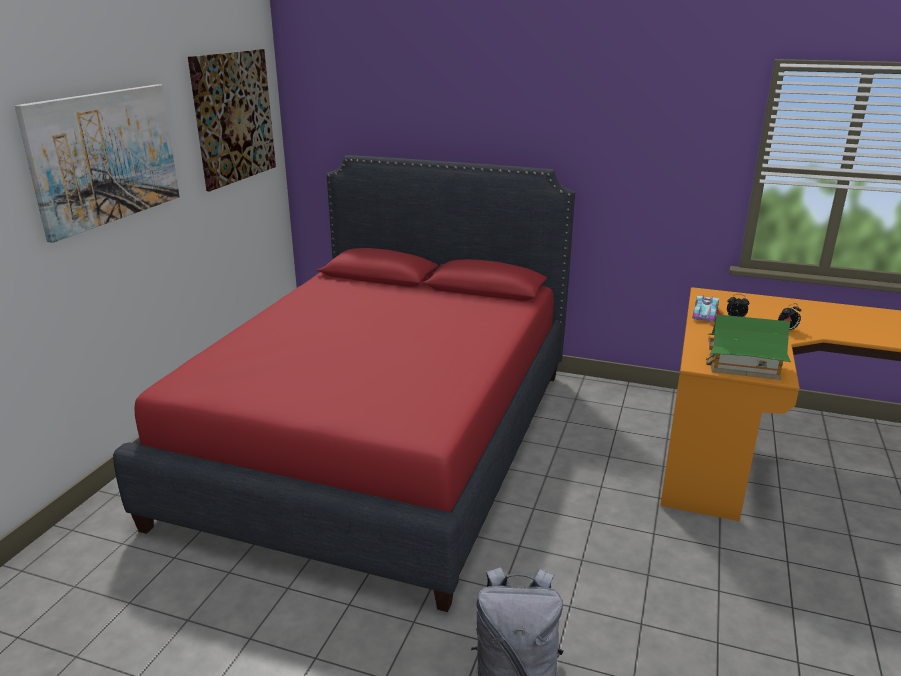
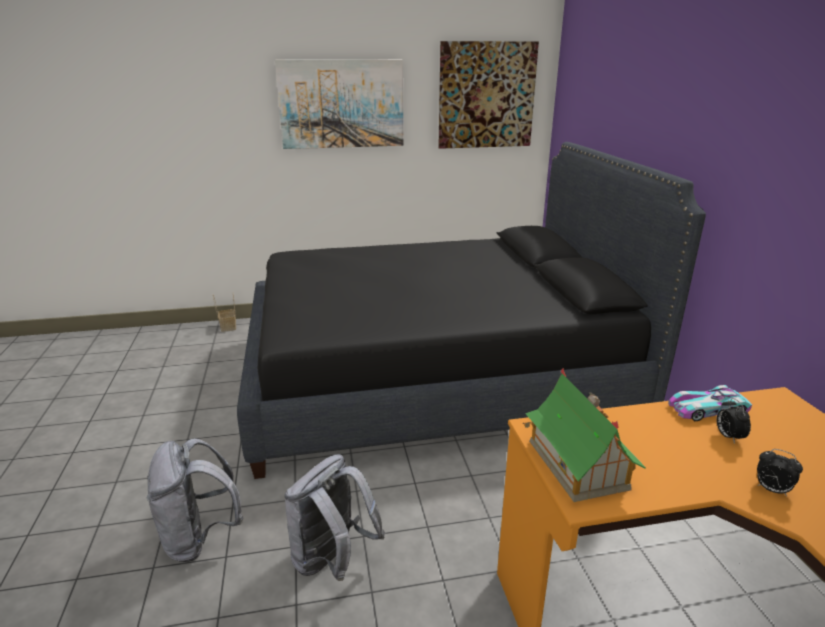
camera: 60 degrees right, 0 degrees up
(41, 560) = (228, 326): none -> basket
(383, 440) = (434, 378): red bed -> black bed
(602, 587) = (332, 561): none -> grey backpack

